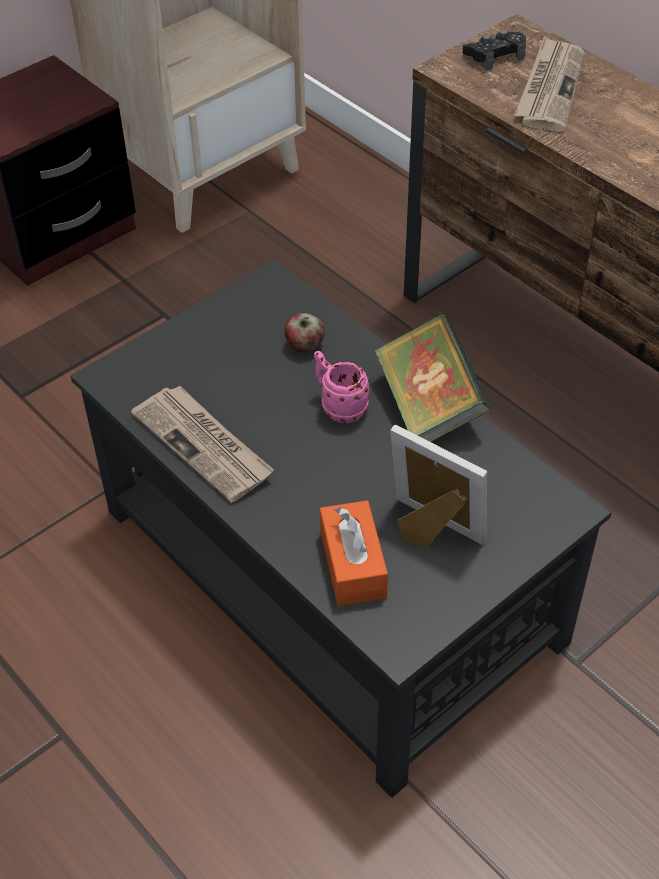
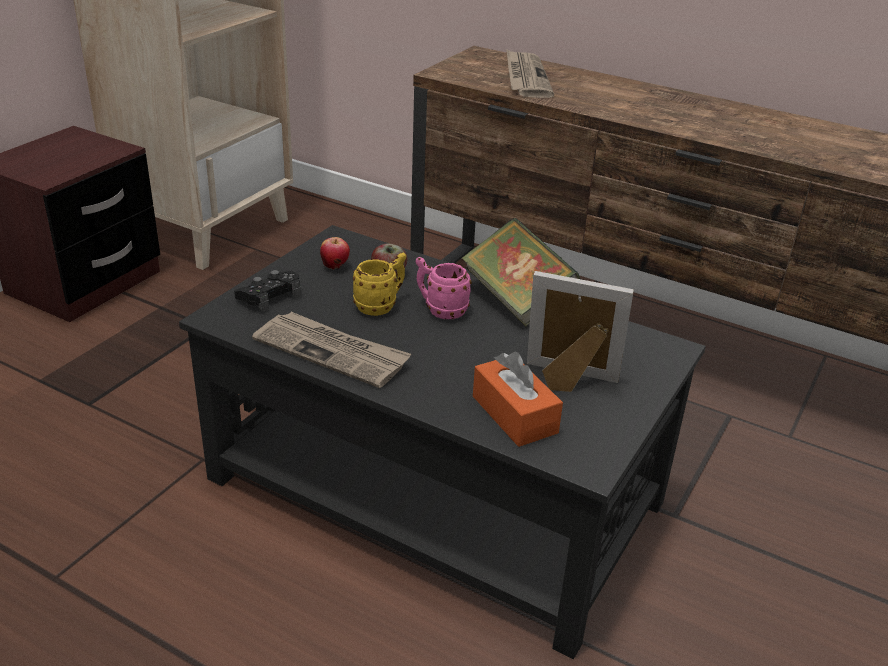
camera: 20 degrees left, 15 degrees down
(252, 324) = (335, 266): none -> apple
(278, 390) = (381, 306): none -> yellow mug
(495, 56) = (473, 65): black game controller -> black game controller (270, 297)

